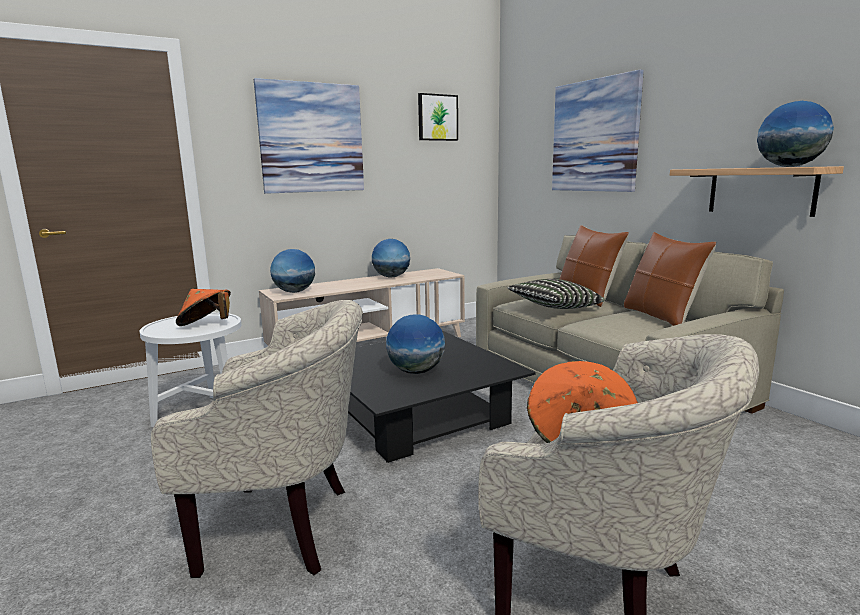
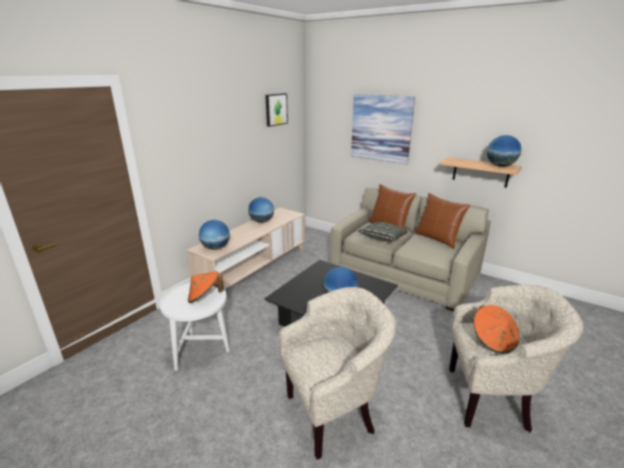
camera: 25 degrees left, 10 degrees up
(311, 138) = (208, 136): picture -> none

